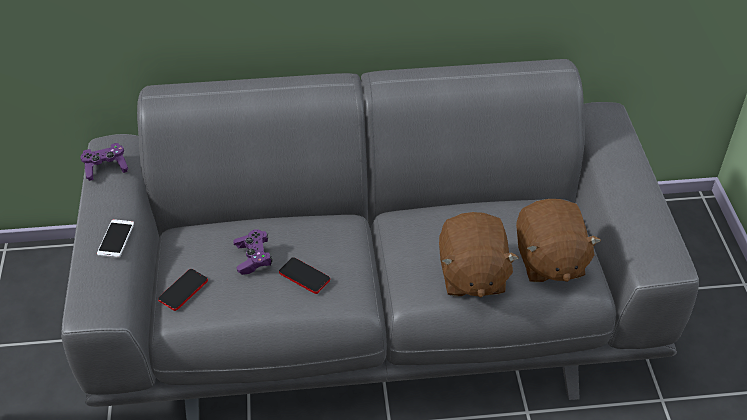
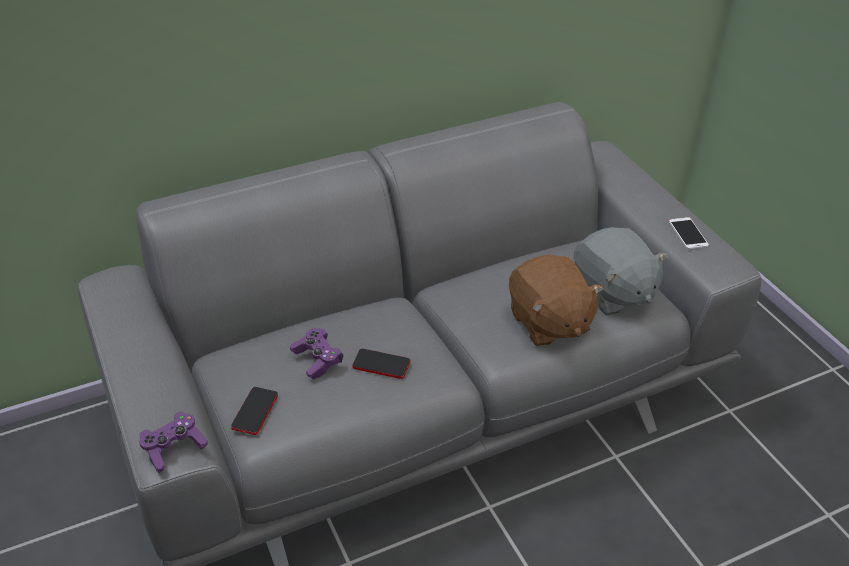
camera: 20 degrees left, 5 degrees down
(106, 168) = (113, 304): purple game controller -> purple game controller (174, 448)
(116, 239) = (160, 373): phone -> phone (688, 233)
(549, 261) = (612, 293): brown plush toy -> grey plush toy

